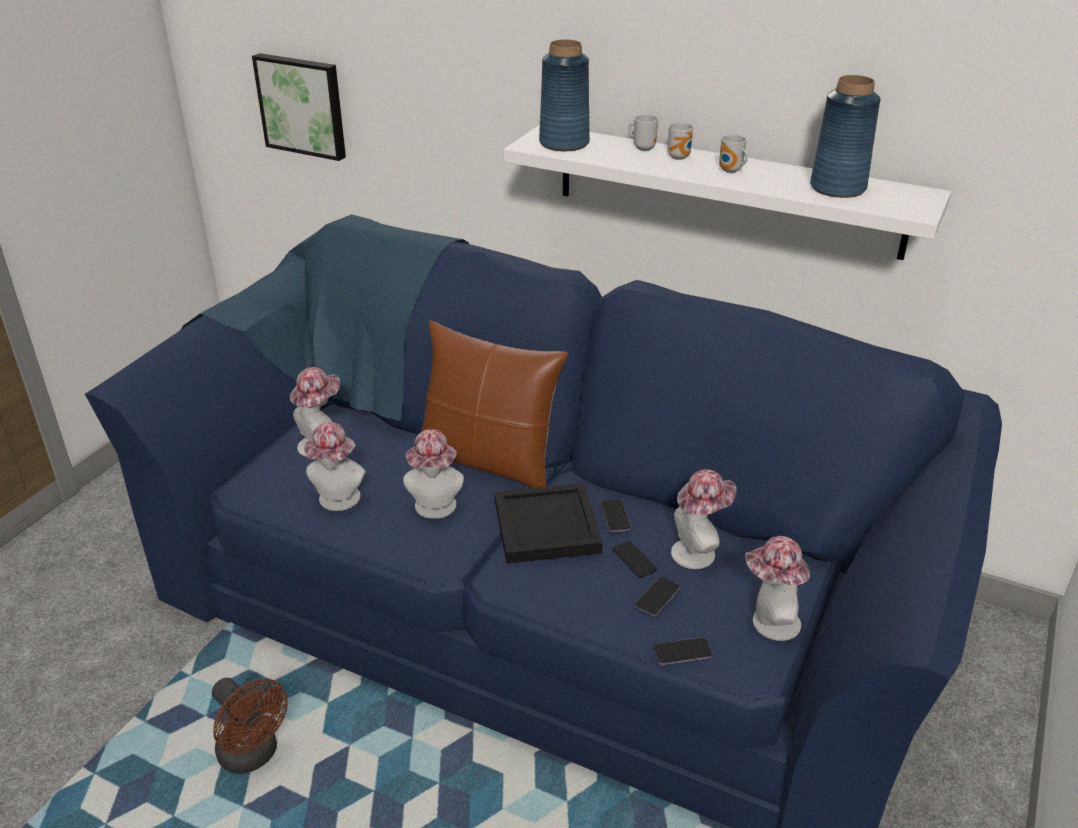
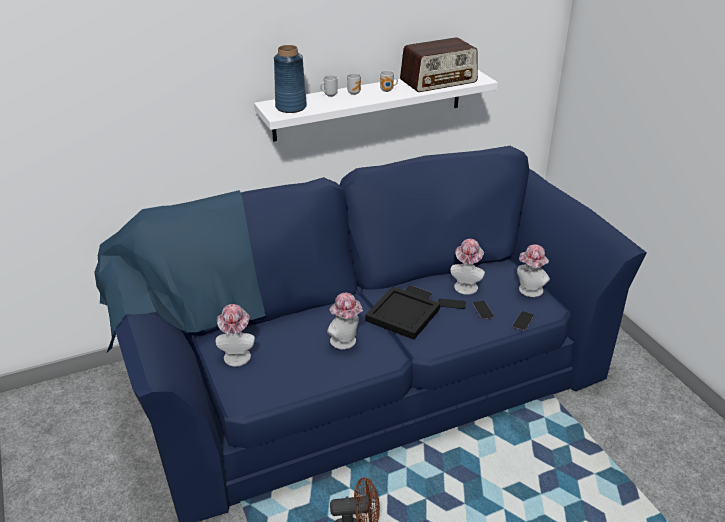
camera: 50 degrees left, 0 degrees up
(303, 105) = (57, 150): picture -> none
(338, 501) = (296, 371): hat -> none
(488, 461) = (326, 308): brown pillow -> none
(838, 188) = (438, 81): blue vase -> radio

